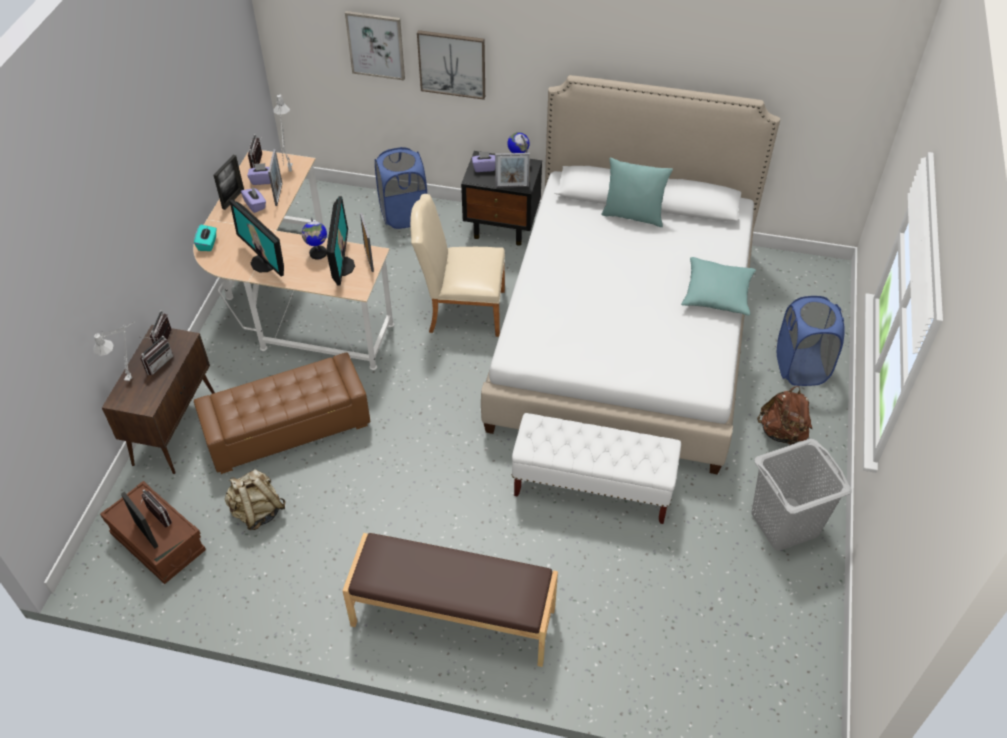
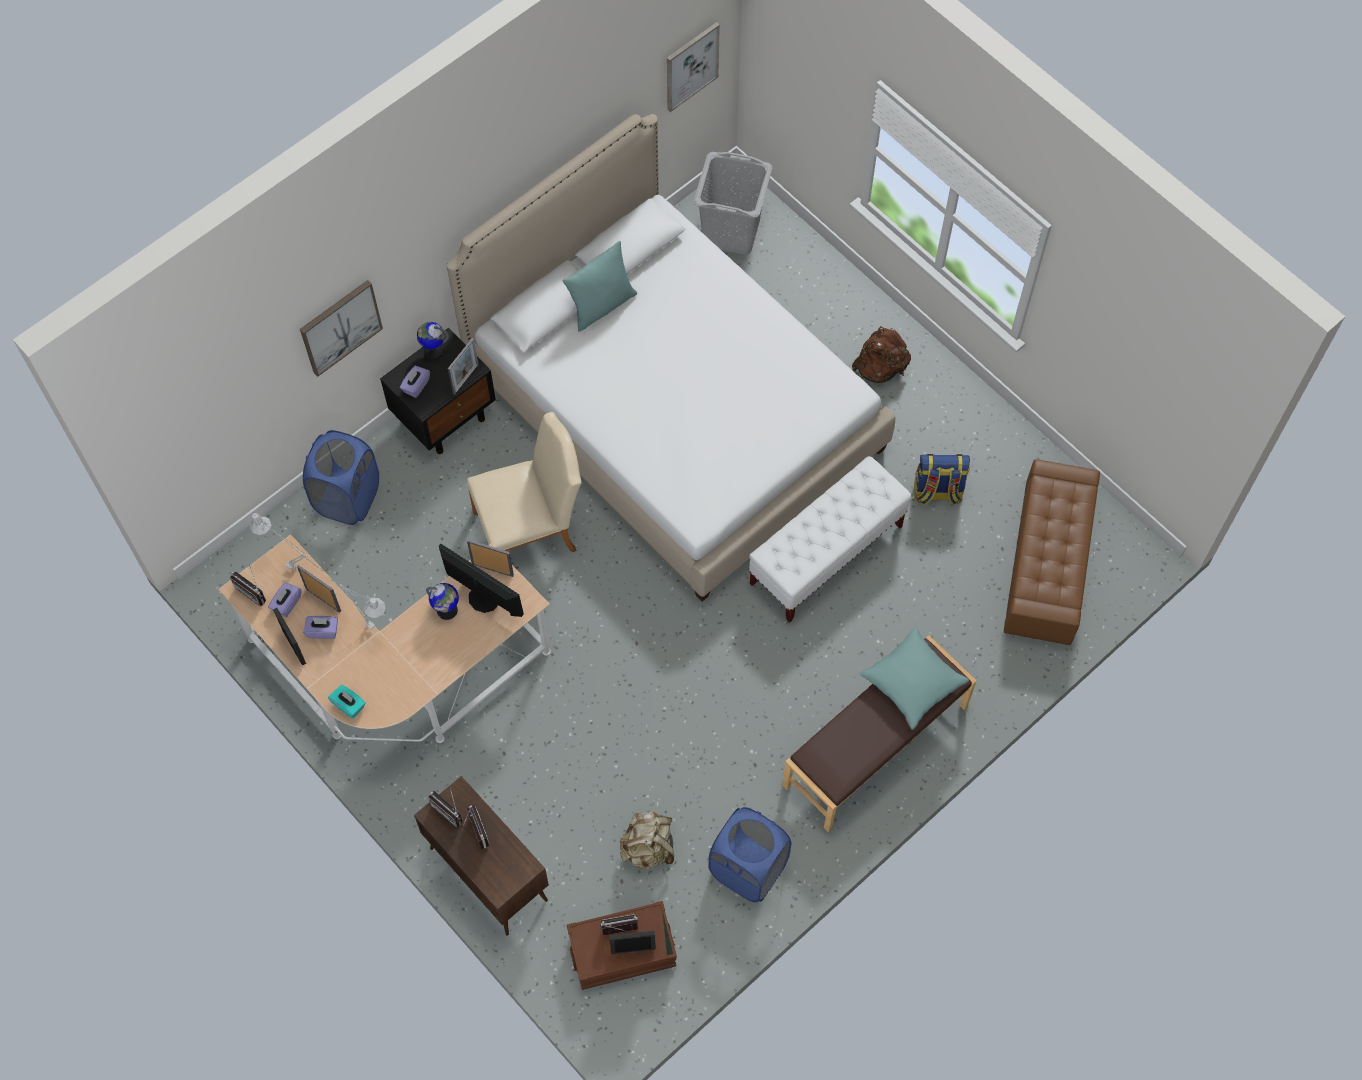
camera: 55 degrees left, 15 degrees up
(132, 375) = (474, 863): grey table lamp -> grey table lamp (364, 622)
(264, 263) = (421, 666): monitor -> none
(288, 429) = (568, 770): brown ottoman -> brown ottoman (1047, 565)
(376, 45) = (258, 378): picture -> picture (691, 66)
(461, 310) = (532, 528): beige chair -> beige chair turned 150 degrees counterclockwise
(716, 531) = (937, 492): none -> backpack
(717, 294) = (754, 312): turquoise pillow -> turquoise pillow (912, 682)
(785, 524) = (967, 437): grey laundry basket -> grey laundry basket (732, 231)
(801, 367) = (824, 299): blue laundry basket -> blue laundry basket (748, 869)

